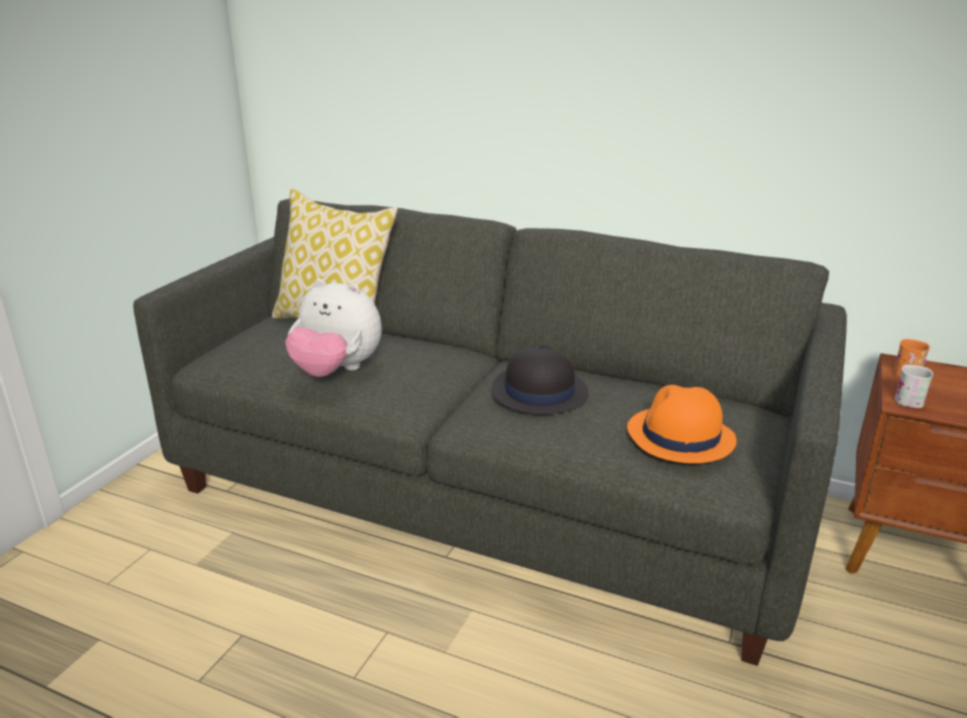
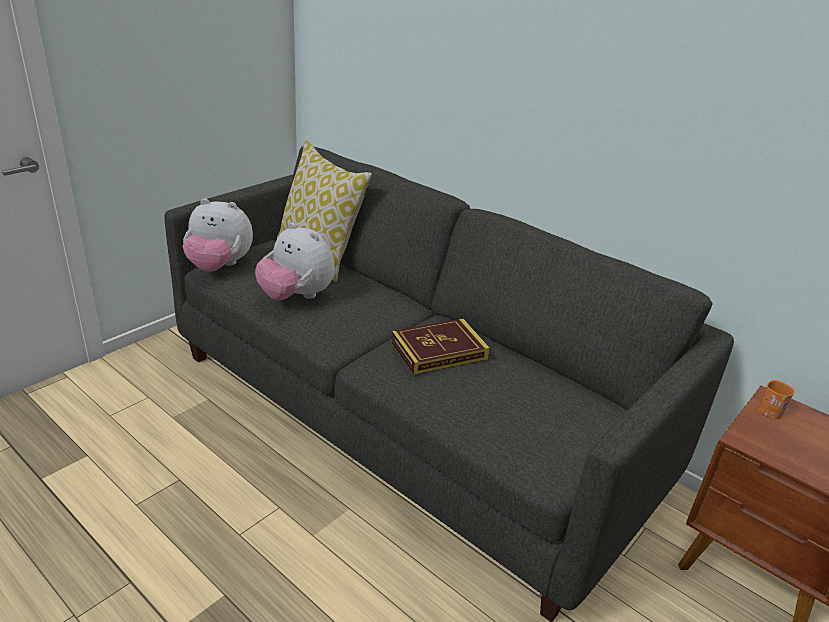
camera: 15 degrees right, 5 degrees up
(216, 359) = (219, 267): none -> plush toy
(538, 392) = (439, 350): black hat -> book
(679, 436) = (528, 418): orange hat -> none
(908, 399) = (752, 436): white mug -> none

